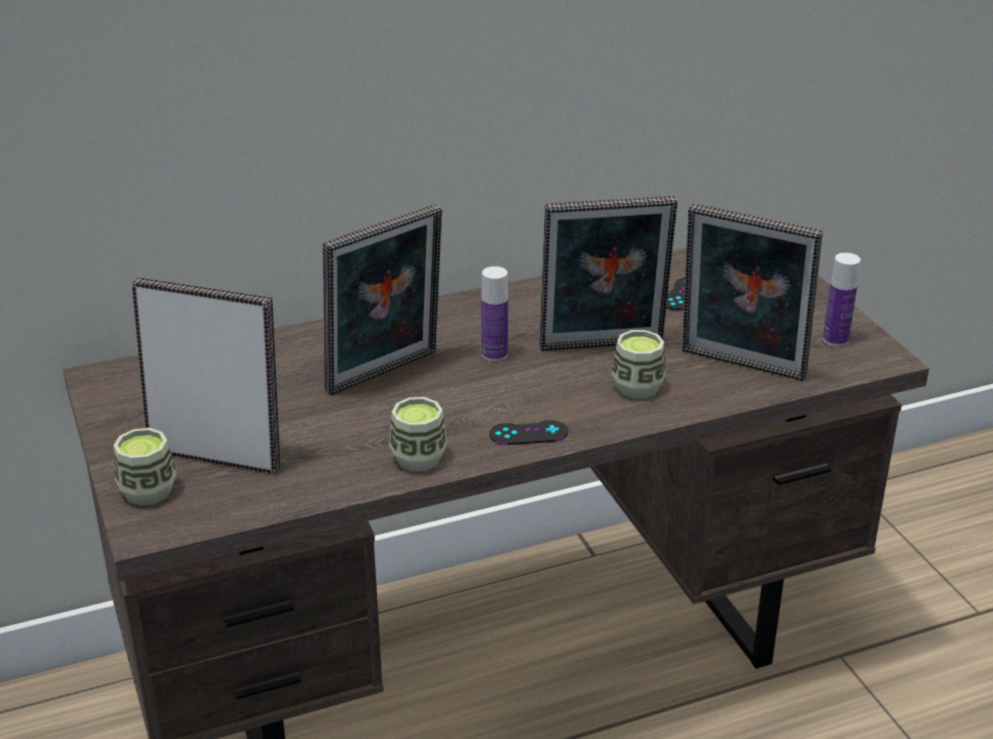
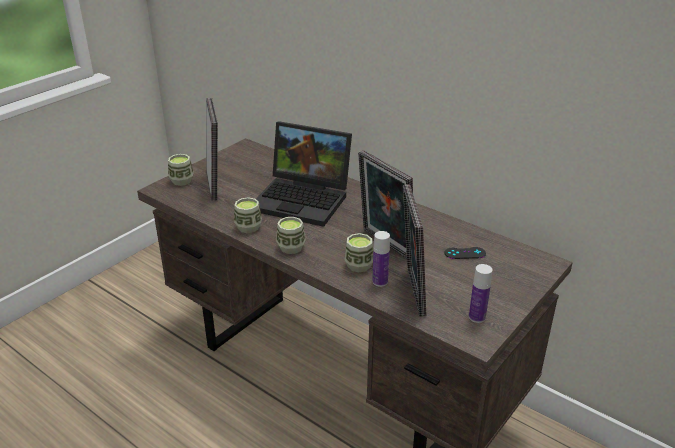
camera: 60 degrees right, 0 degrees up
(386, 374) = (304, 199): picture frame -> laptop
(494, 354) = (347, 219): bottle -> bottle (380, 281)
(528, 433) = (291, 247): black game controller -> cup

